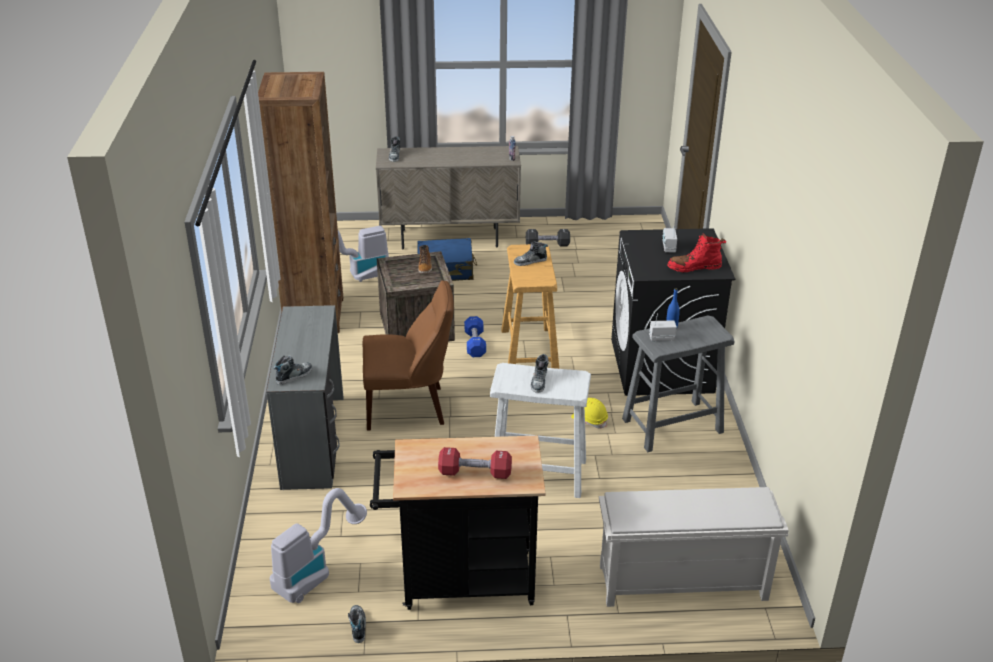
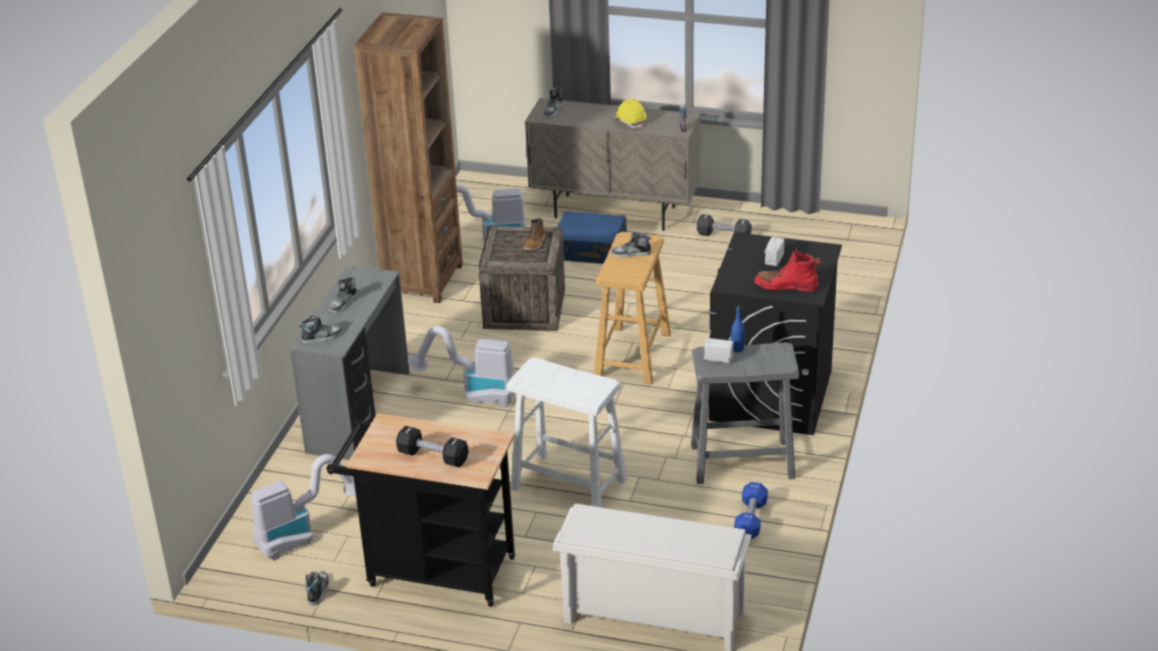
camera: 20 degrees right, 0 degrees up
(409, 407) = (472, 394): brown chair -> vacuum cleaner
(475, 344) = (577, 338): blue dumbbell -> blue dumbbell (750, 519)
(475, 473) = (433, 456): red dumbbell -> black dumbbell
(539, 381) = (561, 382): shoe -> shoe (343, 303)
(589, 420) = (655, 439): yellow hard hat -> yellow hard hat (630, 121)

